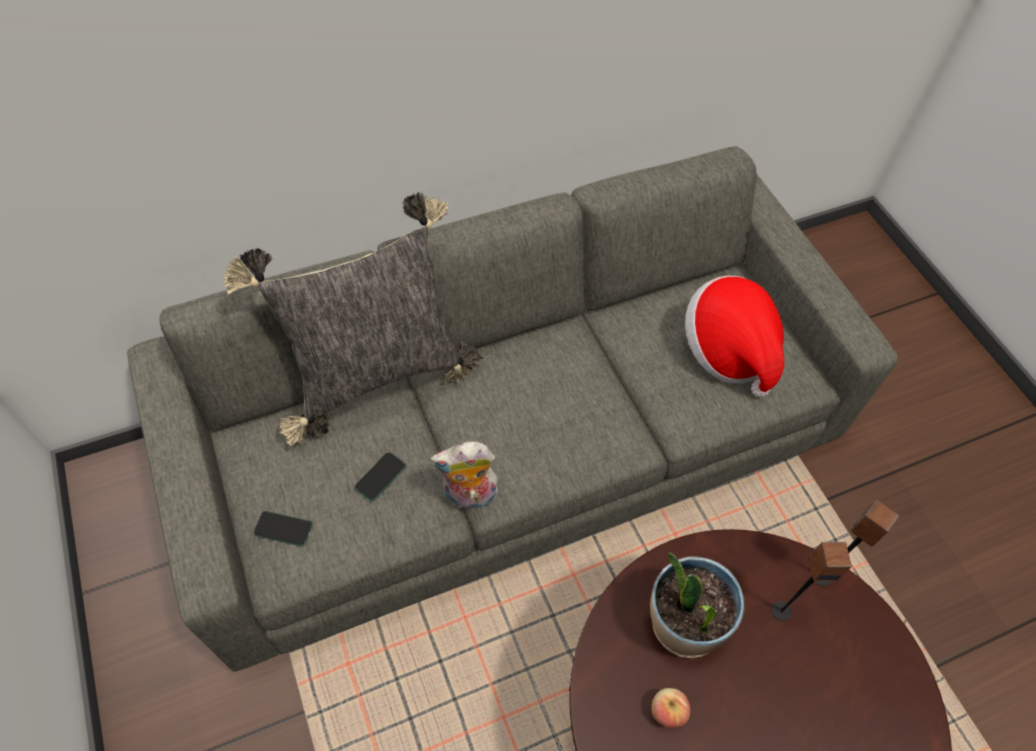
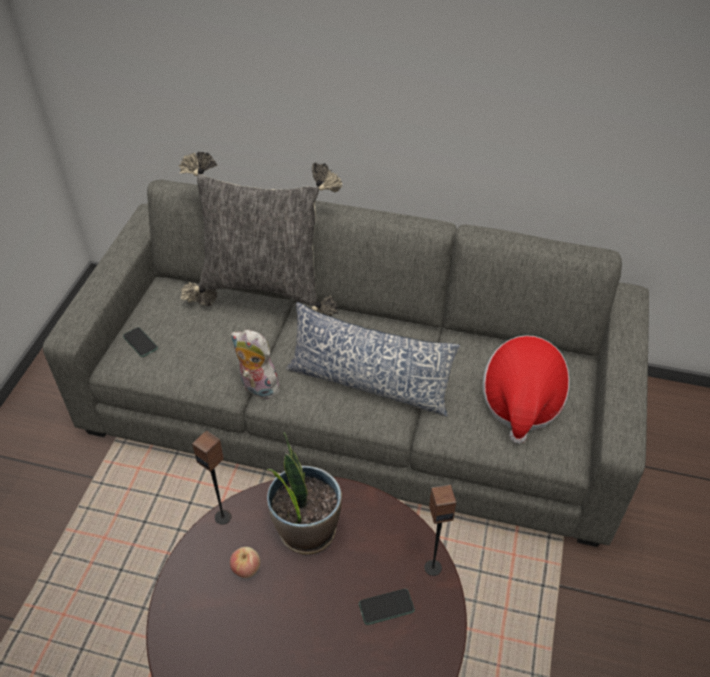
camera: 40 degrees right, 10 degrees down
(380, 477) = (217, 347): phone -> phone (386, 607)
(577, 419) = (368, 384): none -> pillow
(781, 610) = (381, 567): speaker -> speaker (223, 516)

